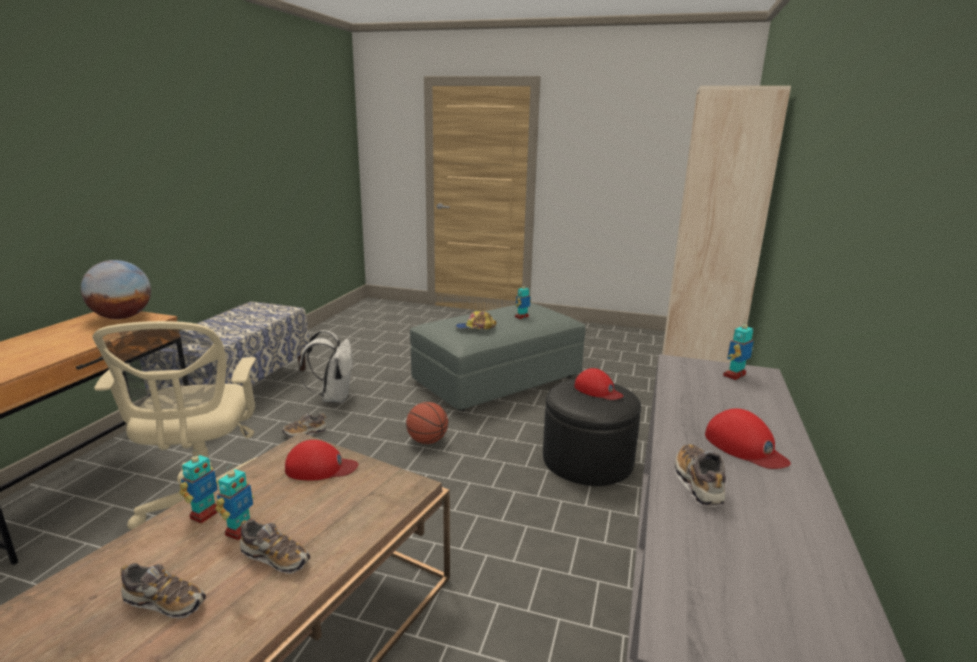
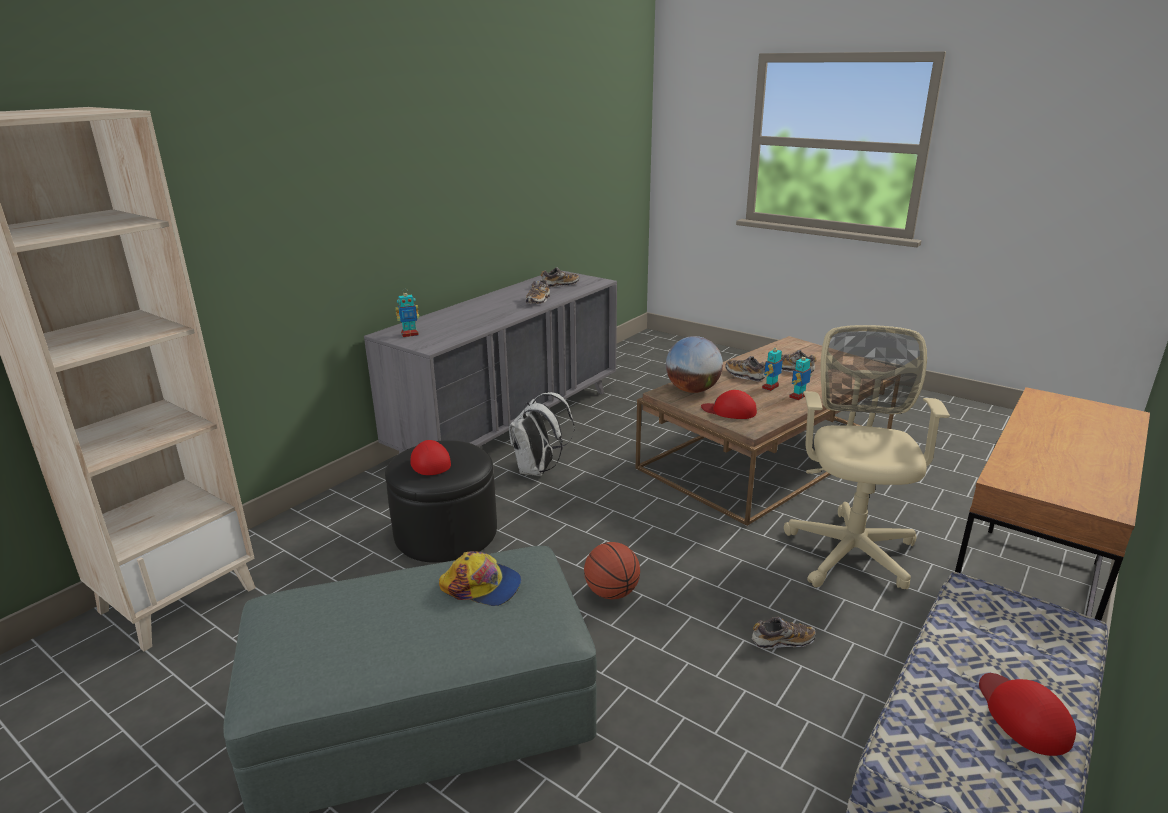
camera: 160 degrees left, 5 degrees up
(122, 317) = (1057, 487): globe -> globe (692, 390)
(334, 397) = (752, 728): white backpack -> white backpack (538, 470)
(522, 317) = (359, 612): toy robot -> none
(745, 447) = (489, 307): red cap -> red cap (1022, 715)
(751, 576) = (560, 285): none -> shoe

